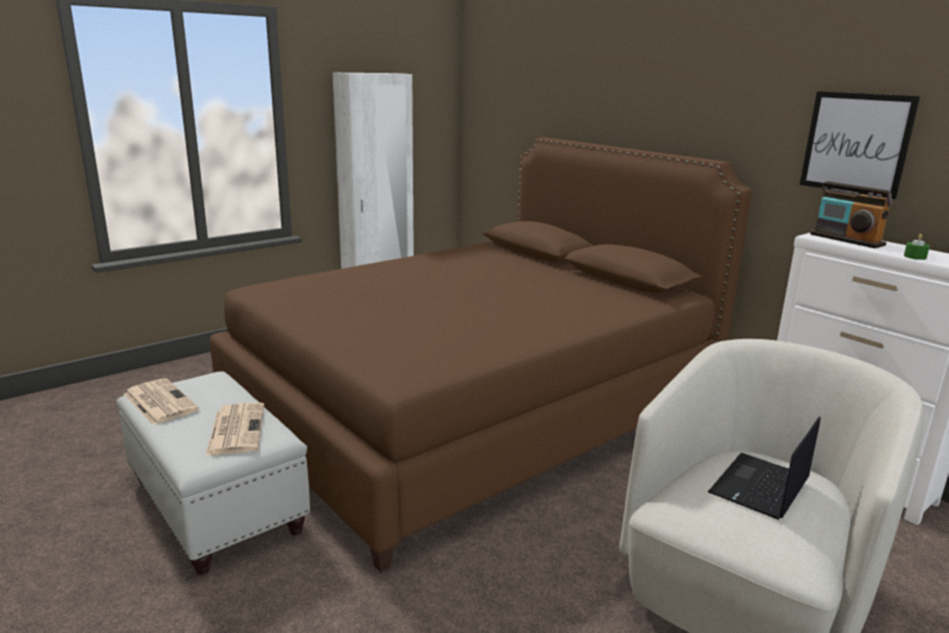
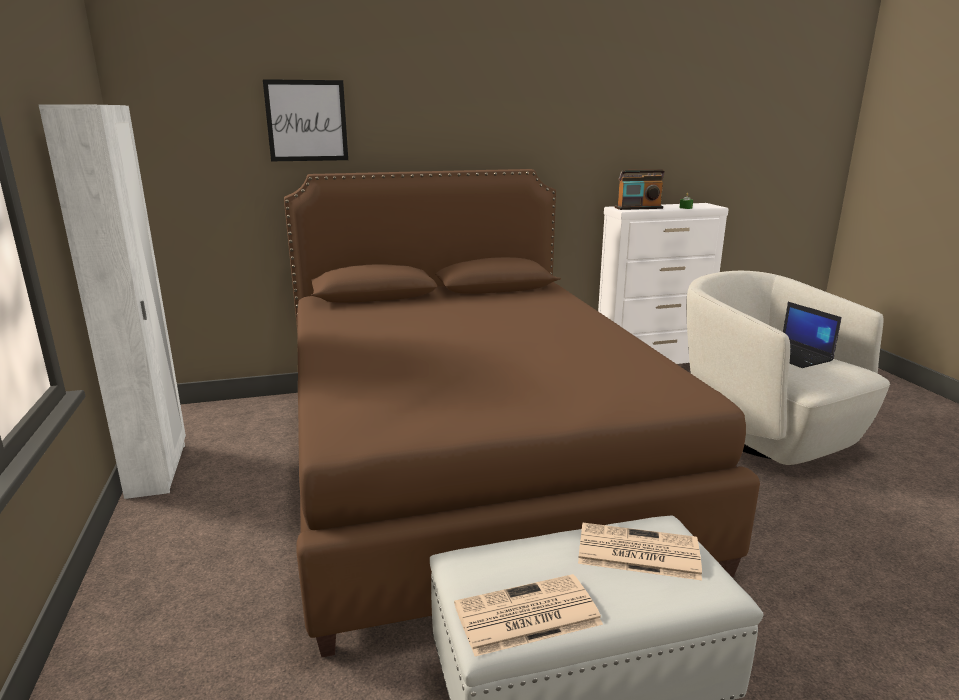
camera: 65 degrees left, 0 degrees up
(856, 143) = (613, 142): picture -> picture (306, 121)

